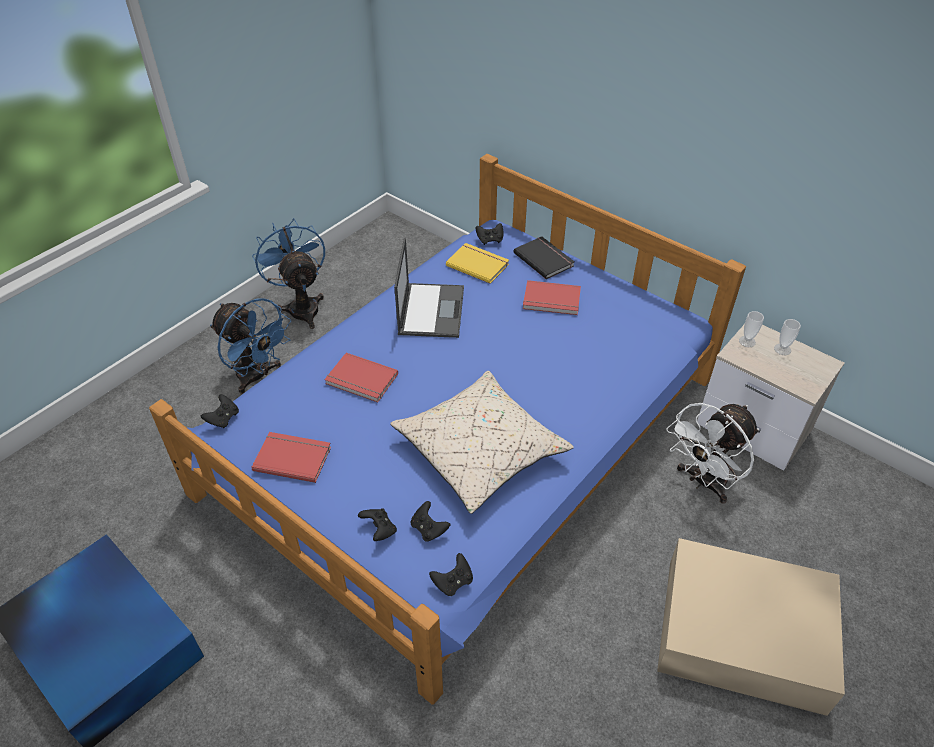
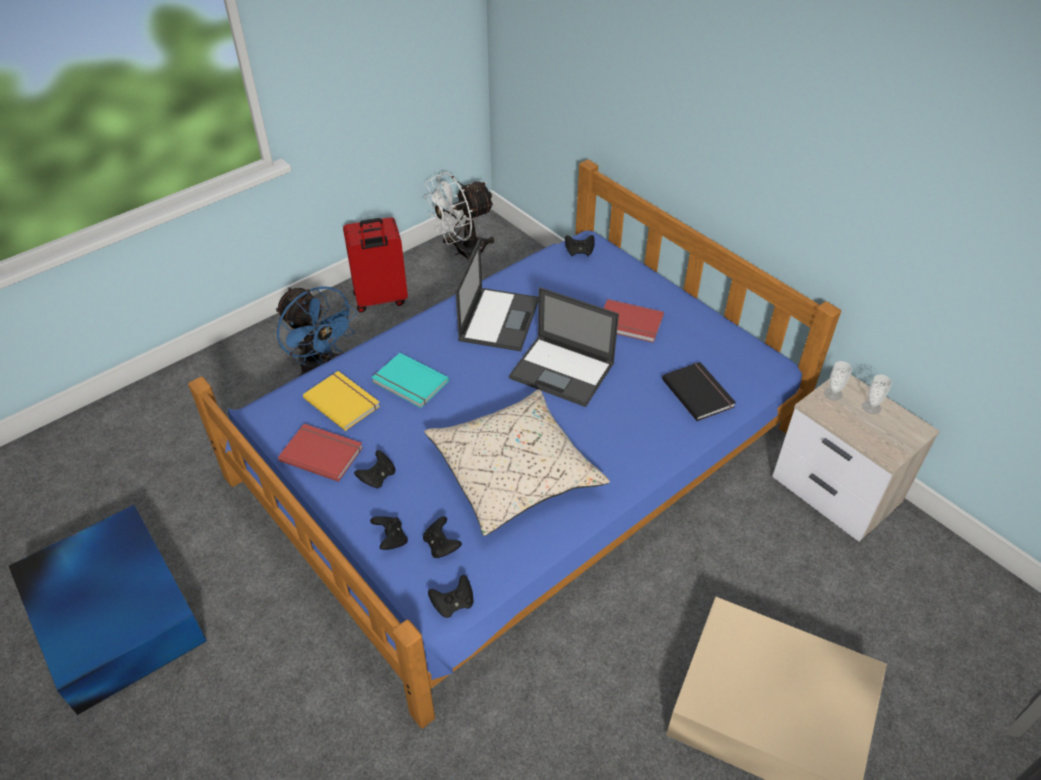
camera: 10 degrees right, 0 degrees up
(223, 419) = (263, 404): black game controller -> black game controller (377, 477)
(301, 306) = (380, 300): blue fan -> red suitcase
(361, 380) = (409, 383): red book -> turquoise book
(478, 264) = (560, 276): yellow book -> yellow book (343, 401)
(502, 351) = (563, 371): none -> laptop
(544, 259) = (633, 278): black book -> black book (699, 392)
(703, 482) = (765, 541): white fan -> white fan (463, 252)

